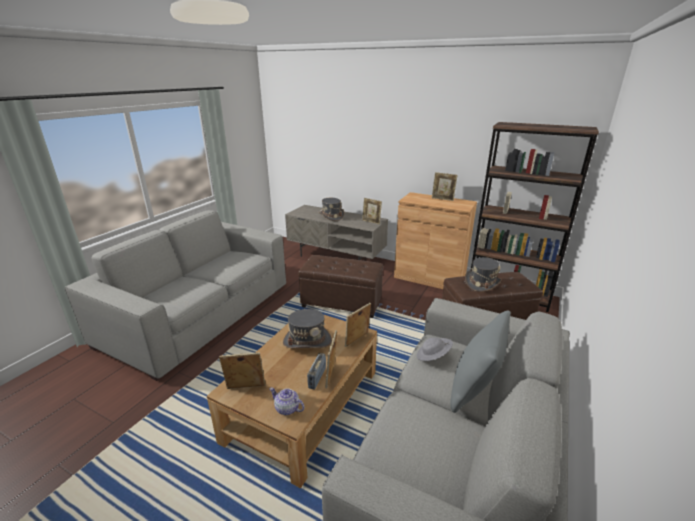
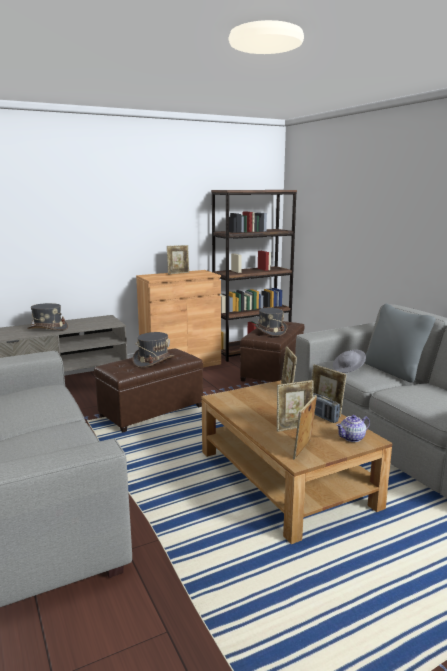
camera: 55 degrees left, 10 degrees down
(307, 341) = (261, 407): grey hat -> grey hat (153, 361)
(371, 222) = (104, 320): picture frame -> picture frame (294, 427)

